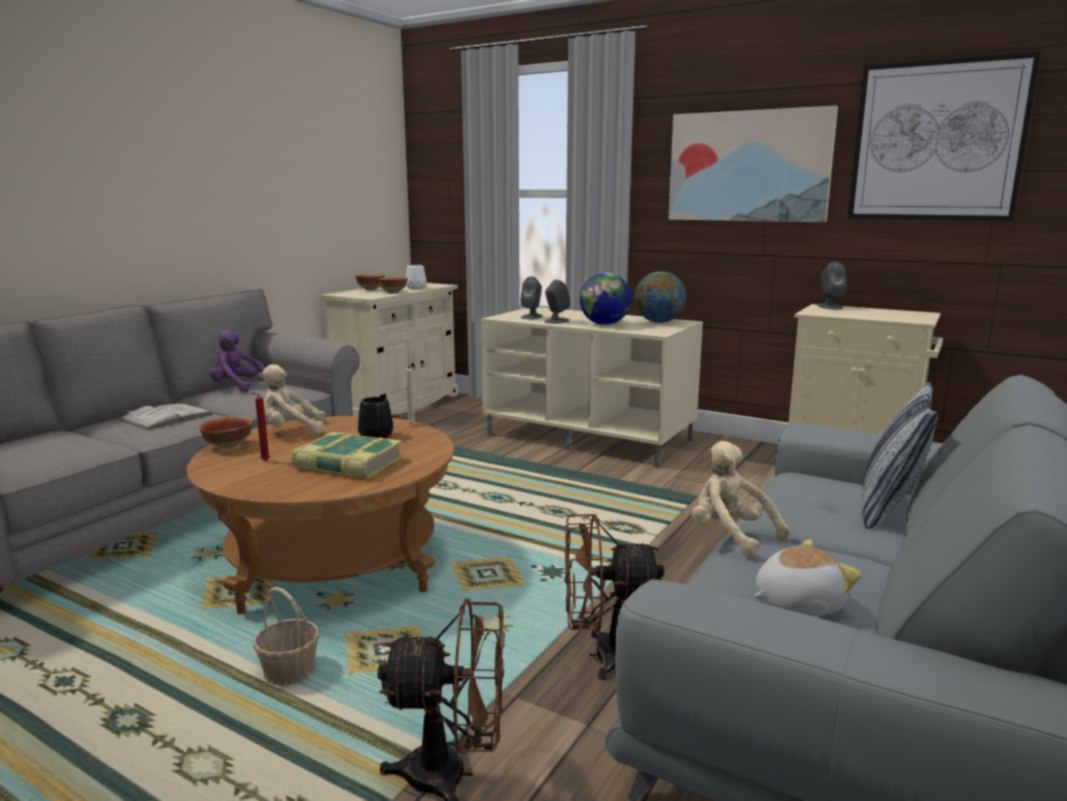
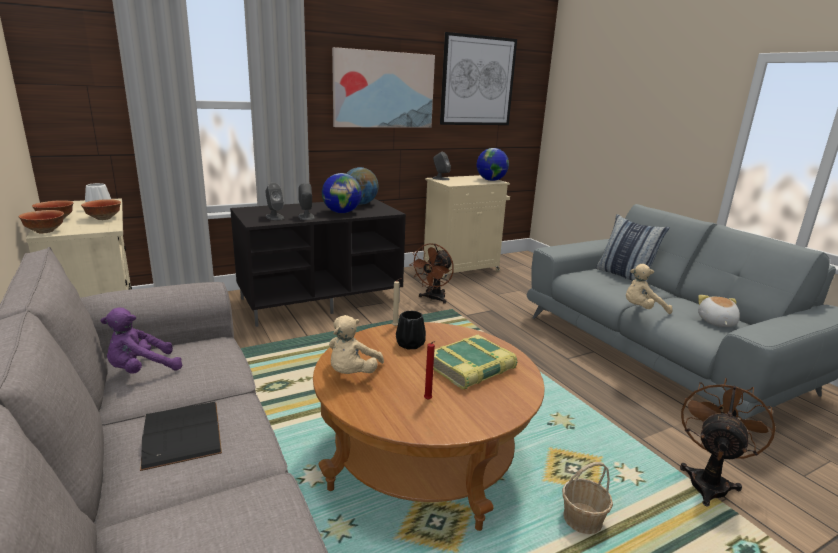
camera: 60 degrees left, 5 degrees up
(166, 417) = (182, 434): white book -> black book
(229, 446) = (362, 410): bowl -> bowl (46, 231)
(590, 437) = (321, 300): beige tv stand -> black tv stand
(604, 656) = (611, 399): brown fan -> brown fan (433, 299)
(911, 318) = (491, 180): none -> globe

